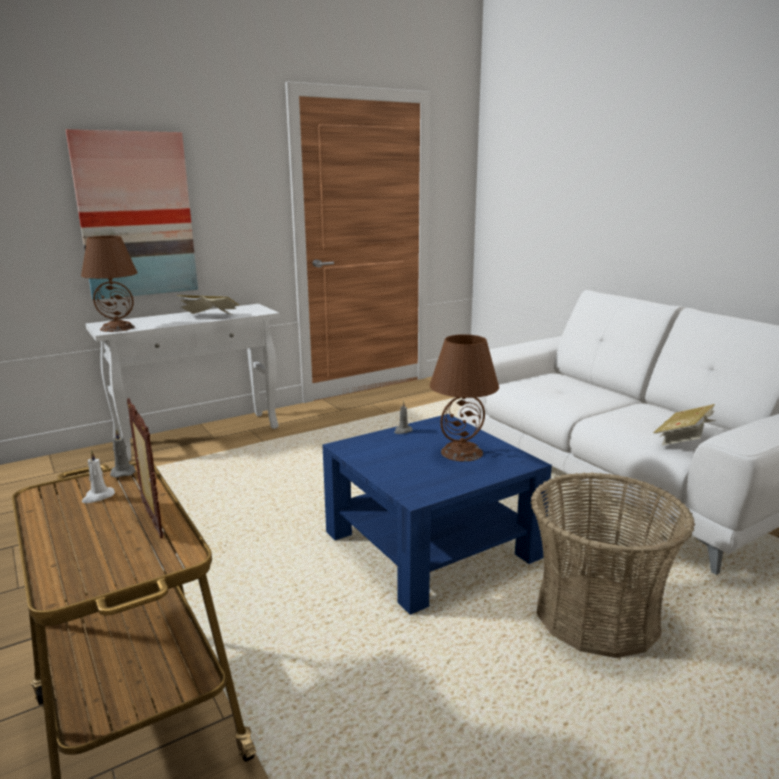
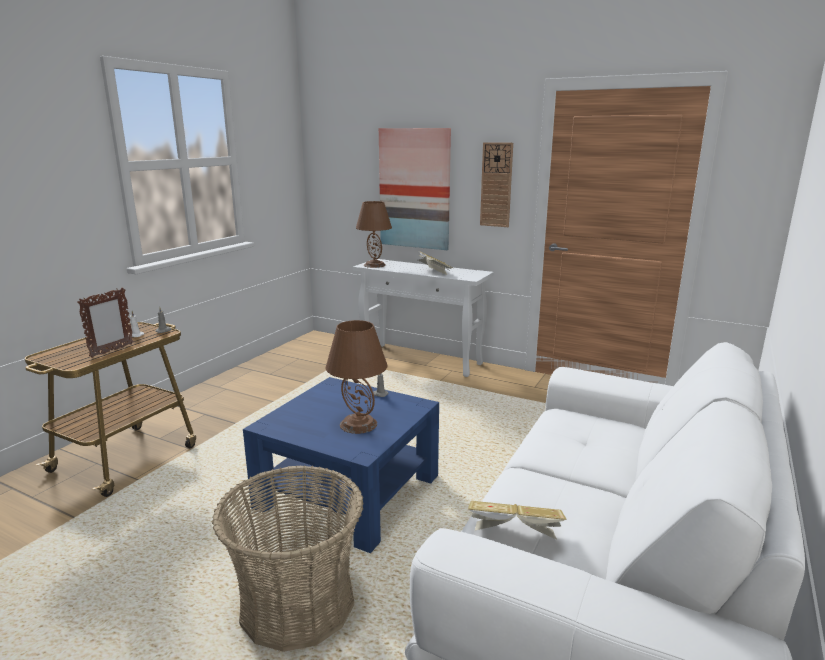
camera: 60 degrees right, 0 degrees up
(247, 202) = (496, 185): none -> wall clock

